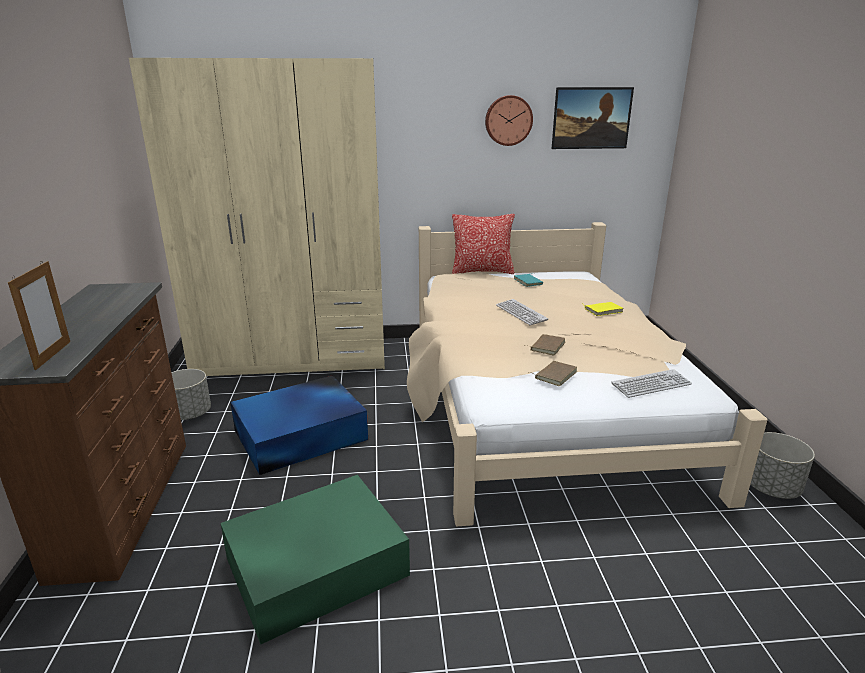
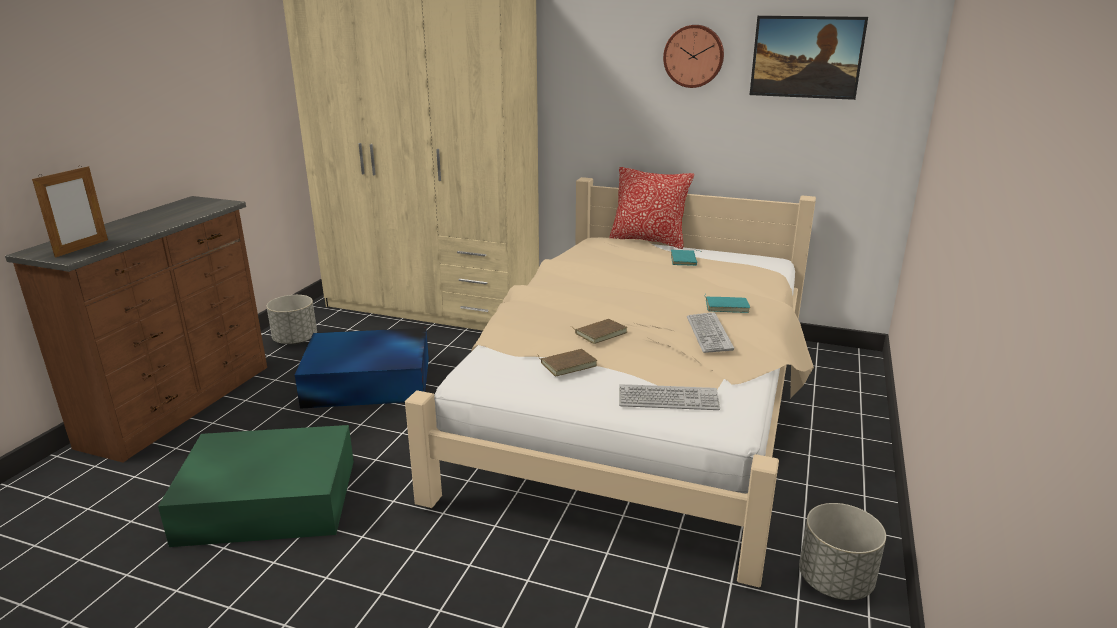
camera: 25 degrees right, 0 degrees up
(521, 313) = (621, 292): keyboard -> keyboard (709, 333)
(602, 310) = (727, 306): yellow book -> turquoise book

